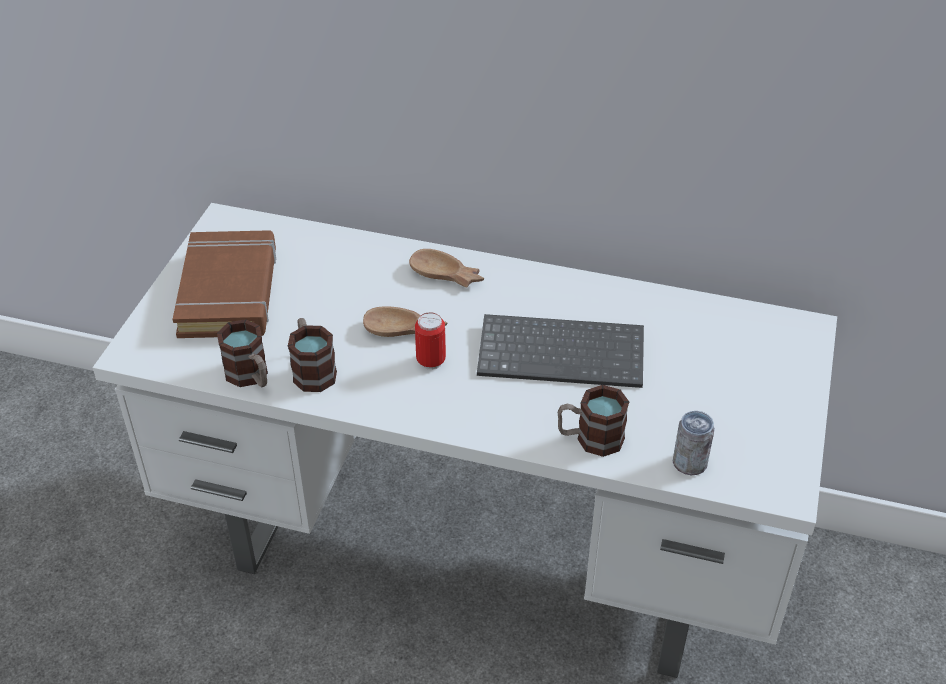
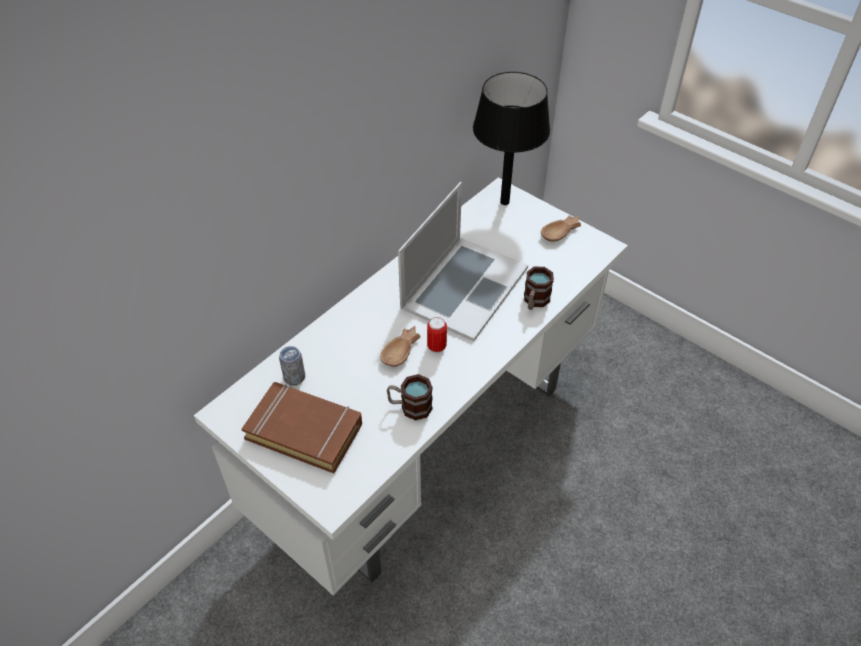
camera: 65 degrees left, 5 degrees up
(251, 377) = (397, 441): mug -> none
(446, 276) = (365, 314): brown bowl -> brown bowl (562, 232)
(563, 352) = (464, 287): keyboard -> laptop
(689, 463) = (570, 271): can -> can (294, 377)
(784, 340) = (504, 202): none -> black table lamp

